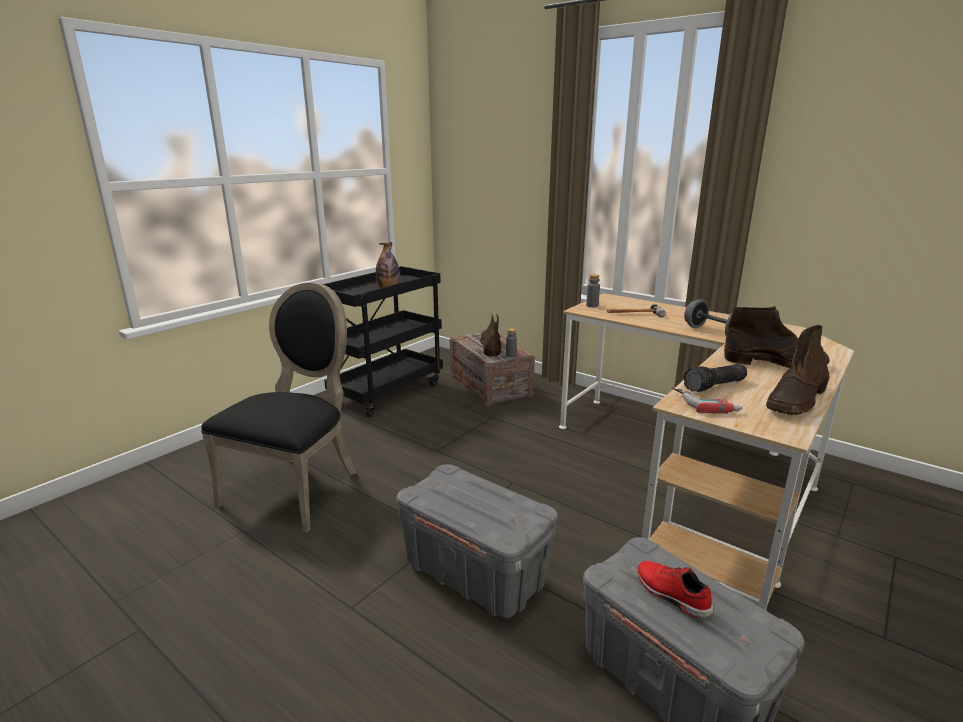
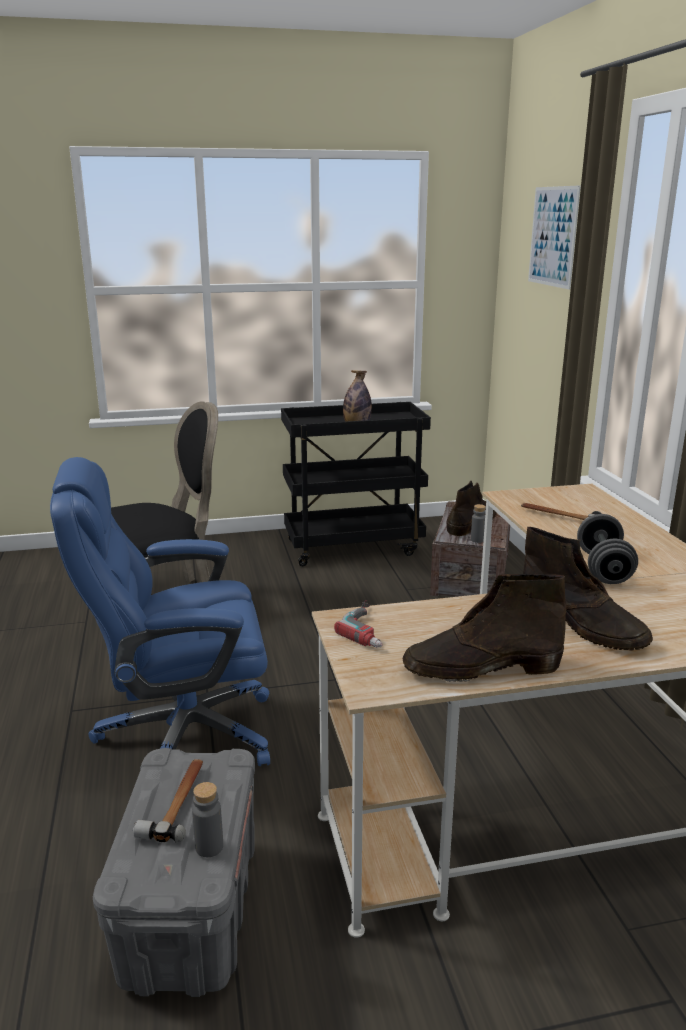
camera: 40 degrees right, 0 degrees up
(474, 573) = (183, 735): grey storage box -> blue office chair
(504, 128) = (553, 236): none -> picture
(592, 305) = (533, 494): grey bottle -> grey bottle (209, 847)
(670, 595) = (178, 802): red shoe -> hammer
(715, 386) = (429, 619): flashlight -> none

